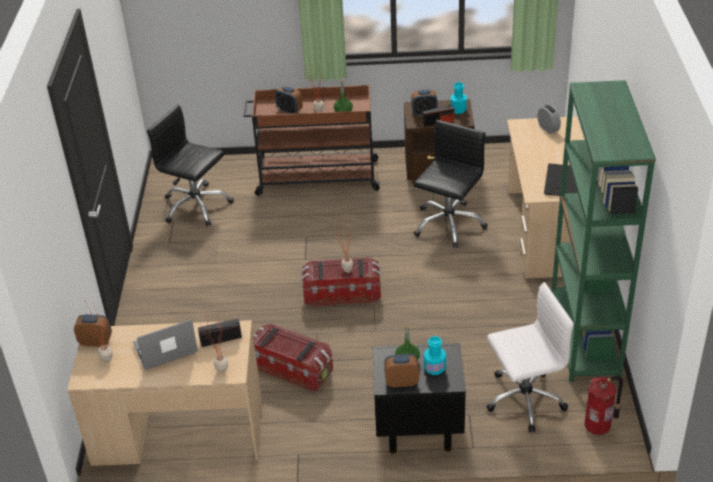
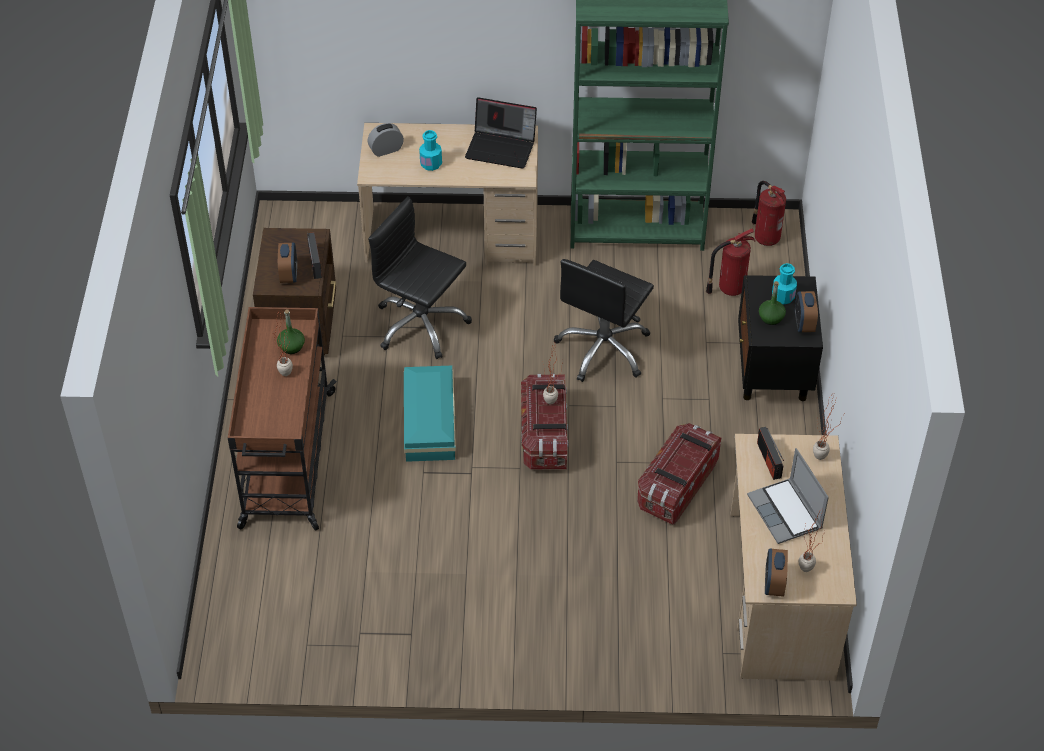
camera: 90 degrees left, 10 degrees up
(196, 206) = (328, 605): black office chair -> black office chair (603, 349)
(289, 111) = (274, 406): alarm clock -> none
(352, 235) = (428, 423): none -> turquoise storage box
(458, 110) = (288, 240): turquoise bottle -> turquoise bottle (431, 164)
(523, 400) = (729, 288): white office chair -> fire extinguisher

